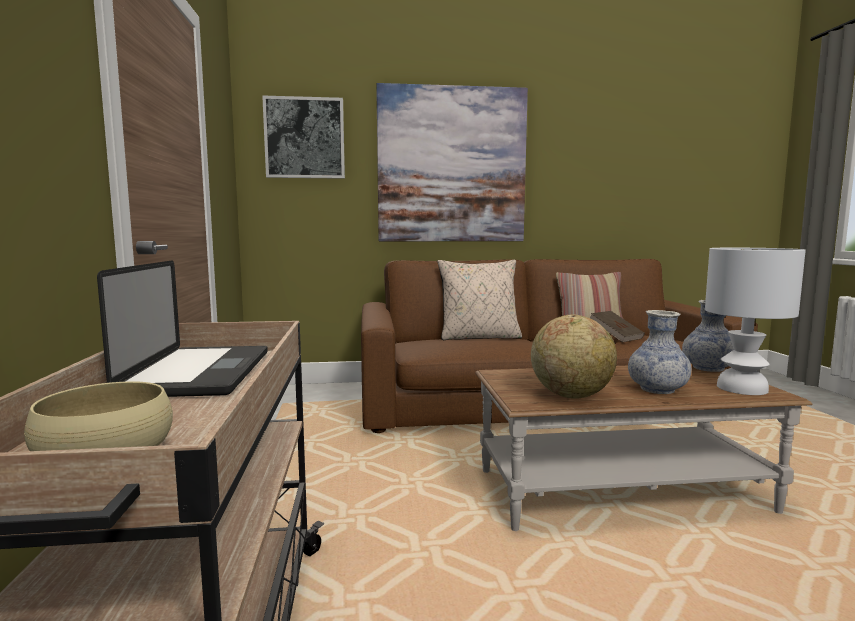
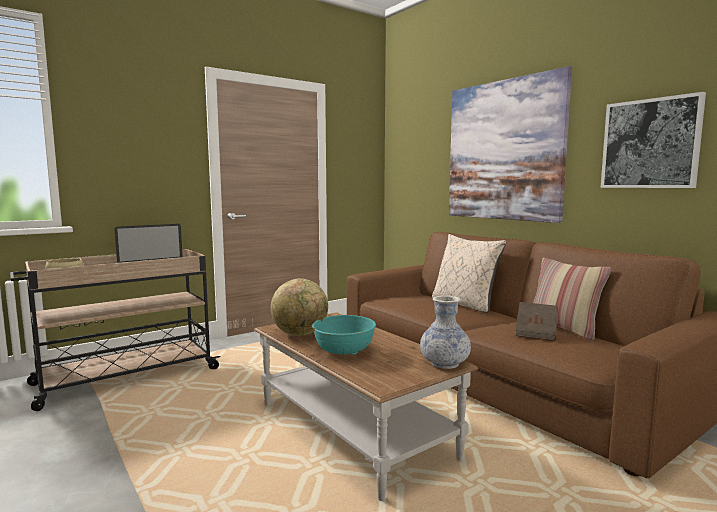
camera: 60 degrees right, 0 degrees up
(304, 138) = (415, 139): picture -> picture (650, 144)
(657, 389) = (344, 351): vase -> turquoise bowl
(743, 388) = (385, 375): white table lamp -> none

